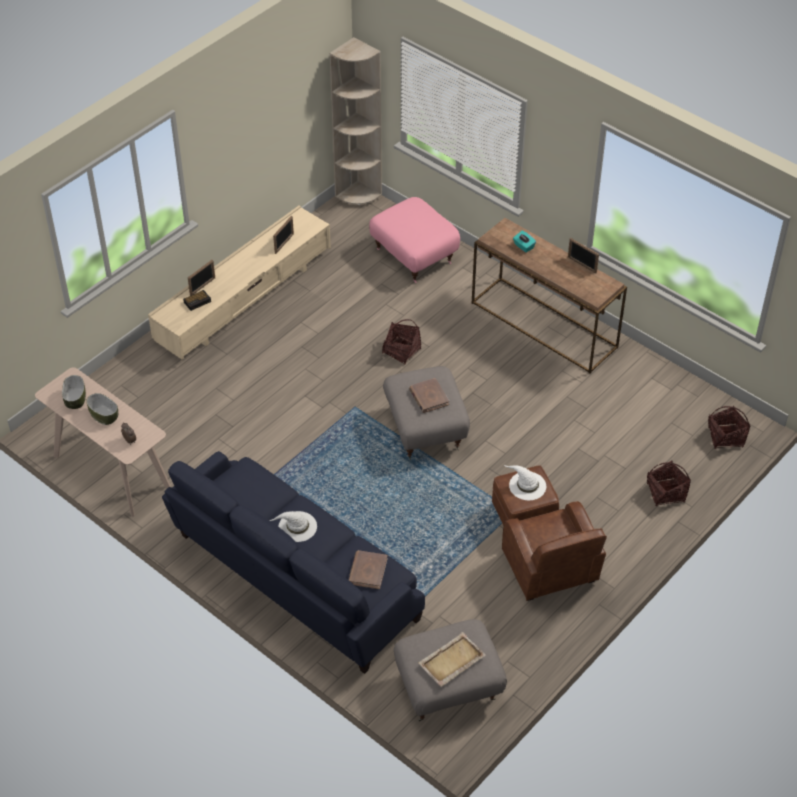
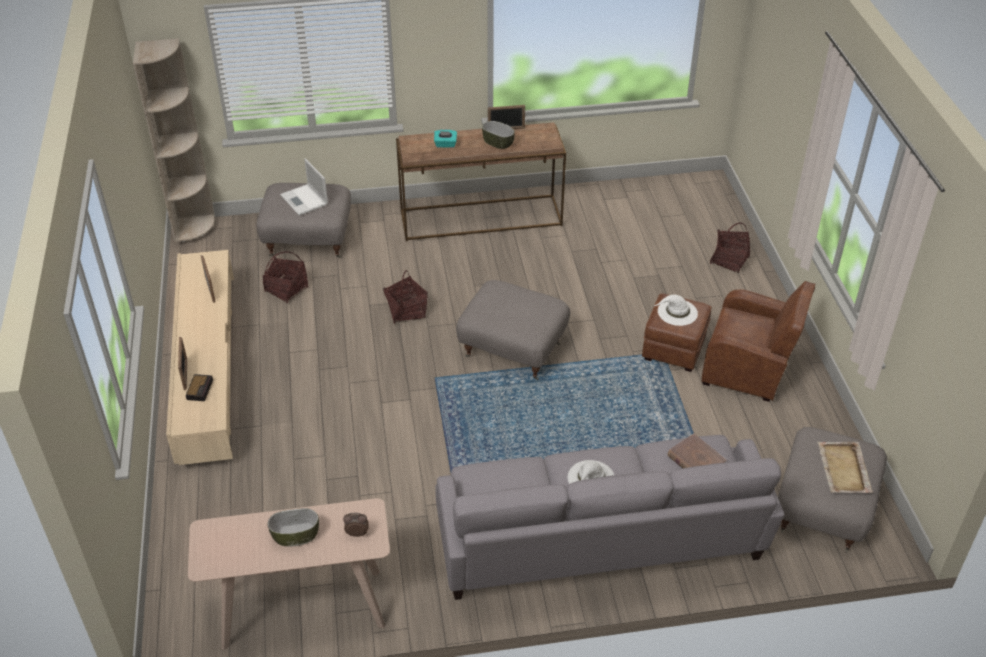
camera: 50 degrees left, 5 degrees down
(75, 399) = (241, 547): bowl -> bowl (498, 142)
(293, 581) = (599, 545): blue sofa -> grey sofa
(414, 223) = (304, 200): none -> laptop
(415, 255) = (308, 240): pink ottoman -> grey ottoman
(428, 397) = (518, 307): brown book -> none
(725, 437) = (705, 200): basket -> basket (287, 289)

